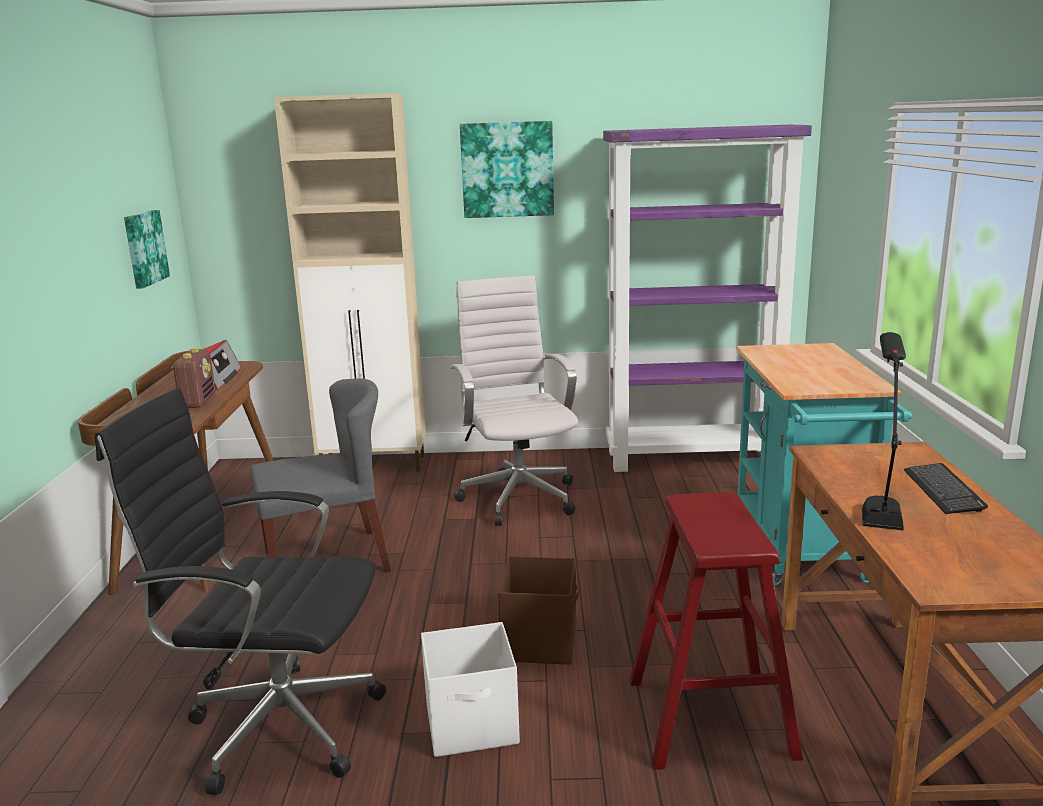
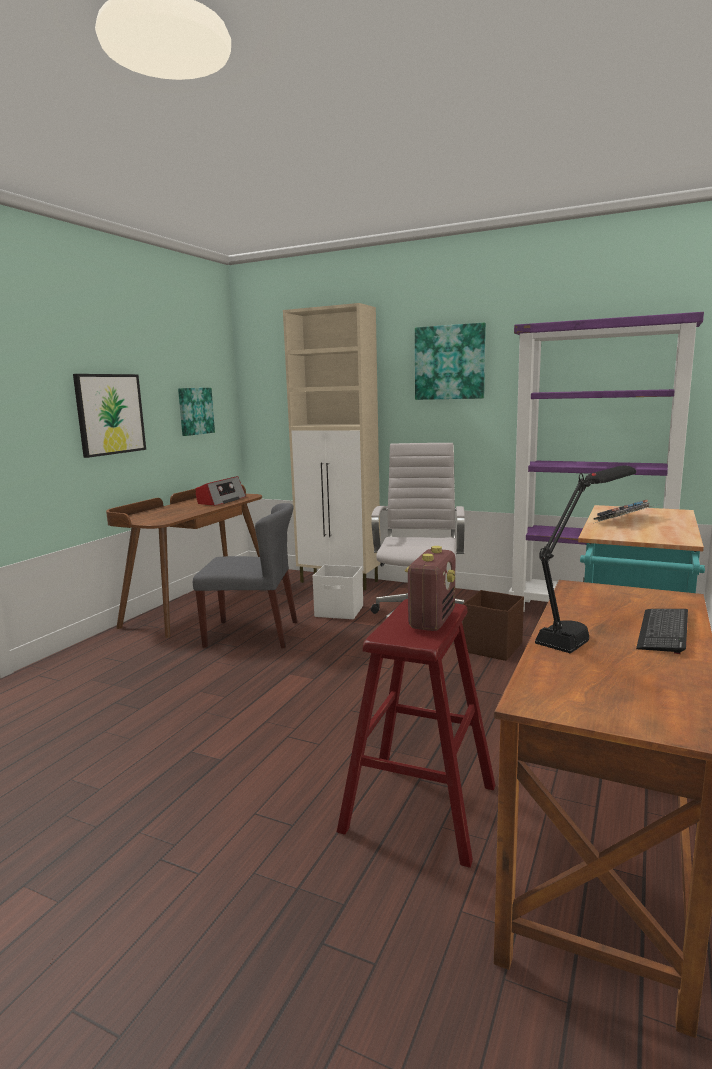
camera: 25 degrees right, 5 degrees down
(59, 273) = (110, 414): none -> picture
(198, 402) = (194, 510): radio -> radio (432, 620)
(276, 726) = (123, 725): black office chair -> none
(473, 725) = (239, 759): white storage box -> white storage box (340, 611)
(540, 641) = (341, 716): brown storage box -> brown storage box (493, 647)
(794, 365) = (625, 520): none -> keyboard

